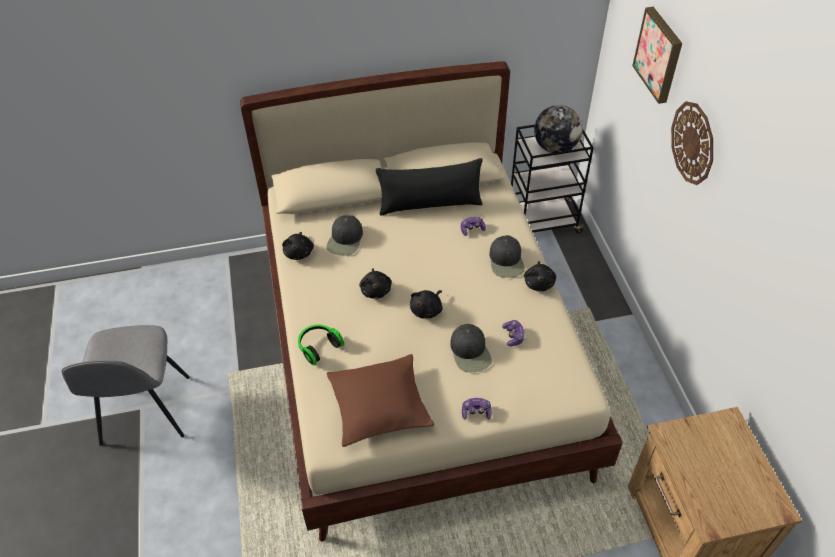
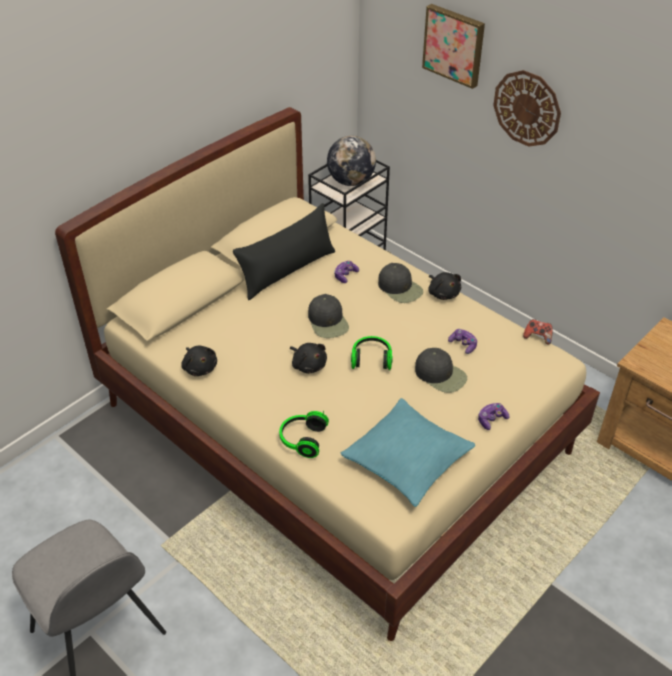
camera: 35 degrees left, 5 degrees down
(345, 240) = (236, 336): black cap -> black cap (328, 321)
(379, 406) = (407, 459): brown pillow -> turquoise pillow
(427, 310) = (371, 359): black plush toy -> headphones
(585, 363) = (537, 337): none -> game controller

